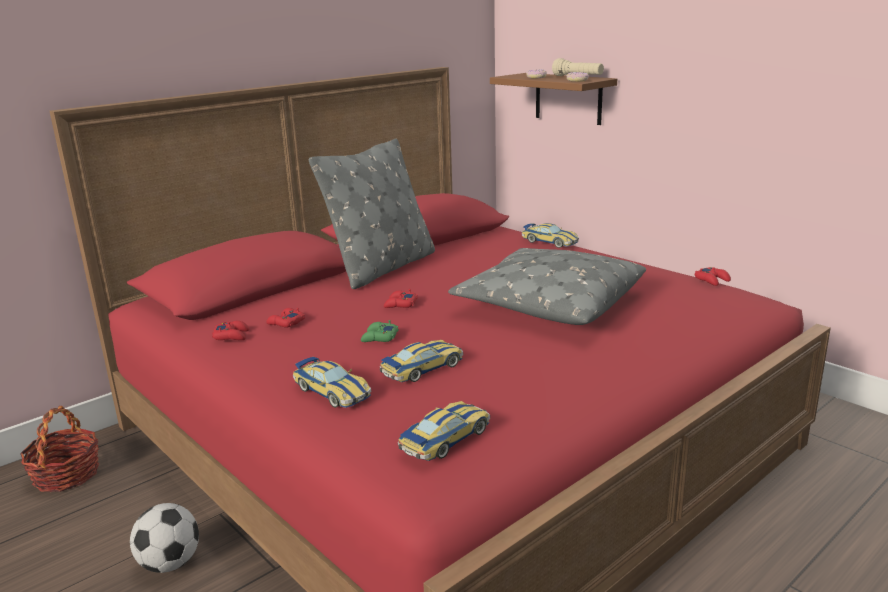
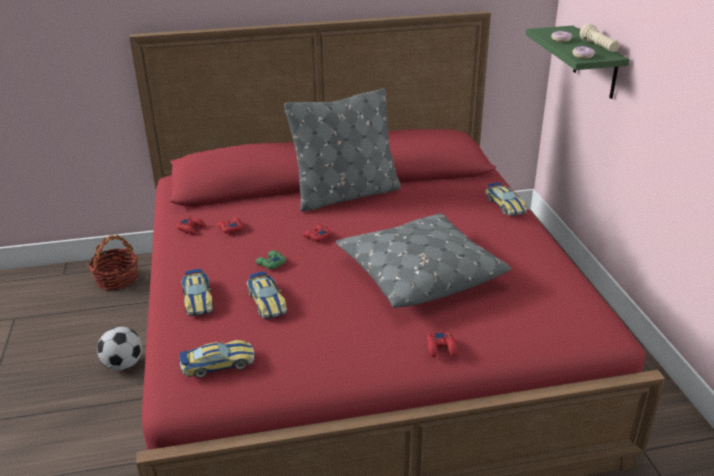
camera: 30 degrees right, 10 degrees up
(422, 368) = (266, 301): toy car -> toy car turned 75 degrees clockwise
(568, 98) = (596, 63): brown shelf -> green shelf
(712, 280) = (587, 294): red game controller -> red game controller (441, 348)

